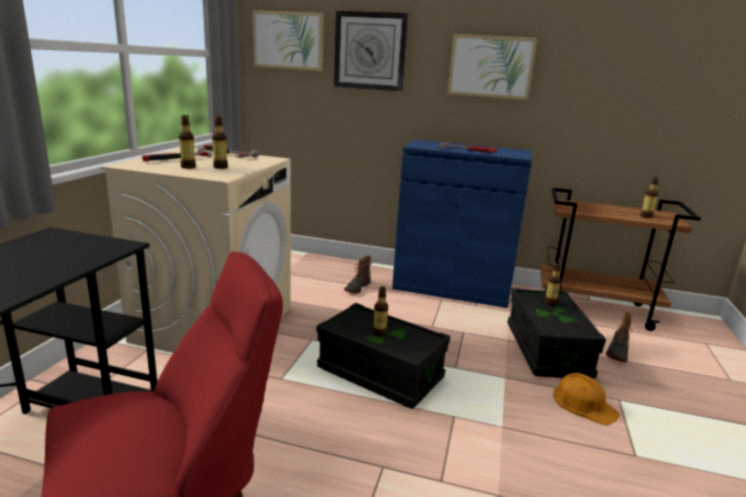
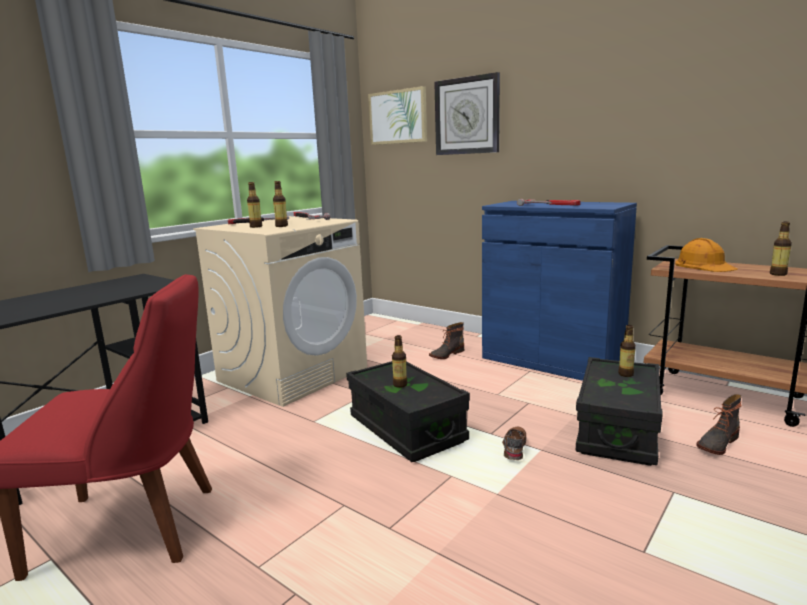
camera: 25 degrees right, 5 degrees down
(483, 379) = (513, 448): none -> brown shoe
(490, 67) = (586, 114): picture -> none
(584, 403) = (619, 488): orange hard hat -> orange hard hat (704, 265)

